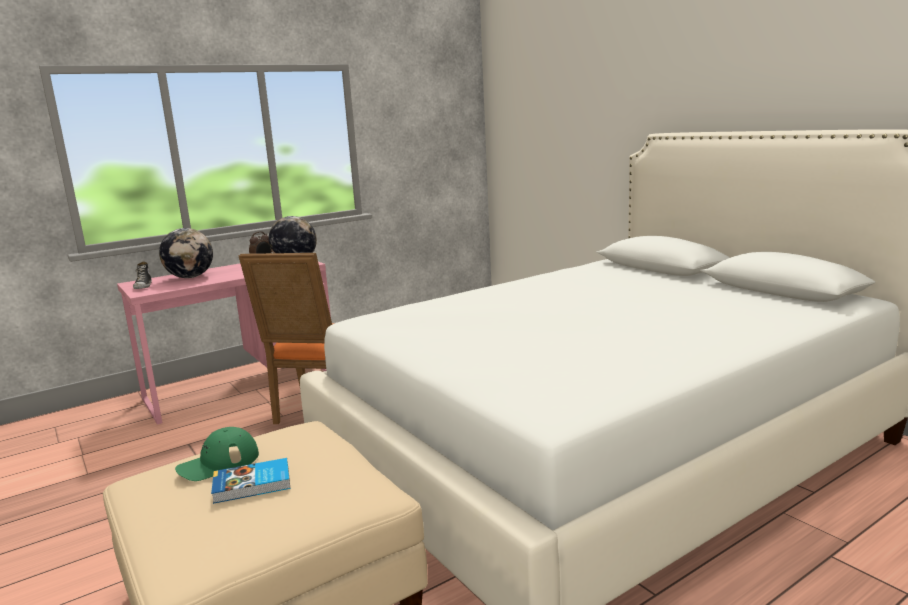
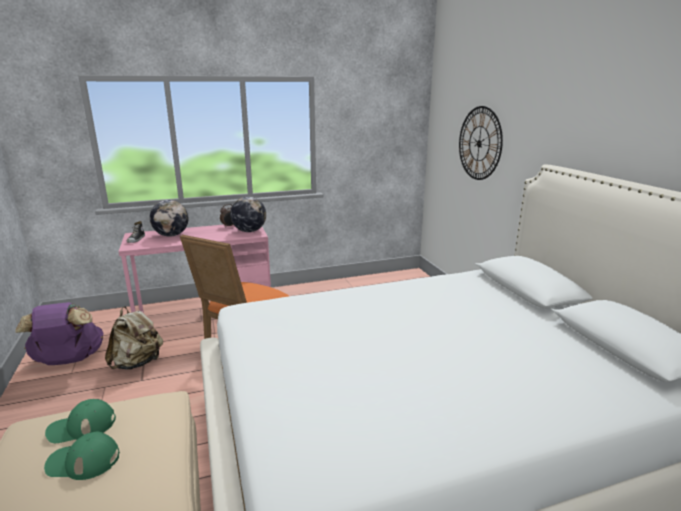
camera: 15 degrees right, 5 degrees up
(72, 463) = (68, 360): none -> purple backpack
(181, 447) = (138, 363): none -> beige backpack
(253, 485) = (83, 461): book -> green cap
(560, 130) = (479, 143): none -> wall clock

